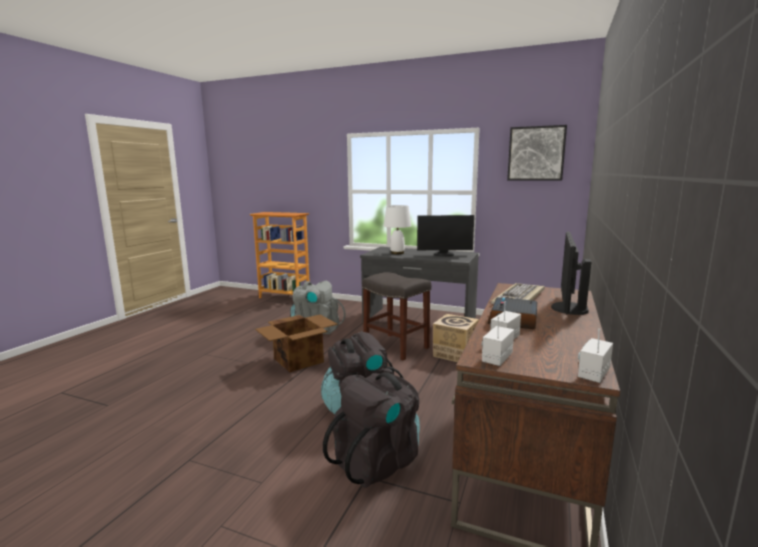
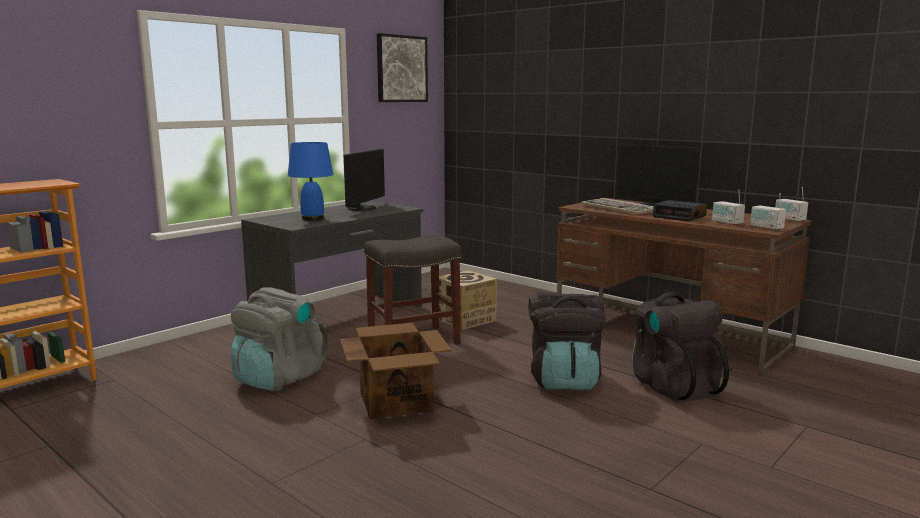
camera: 70 degrees left, 0 degrees up
(397, 253) = (313, 218): white table lamp -> blue table lamp

